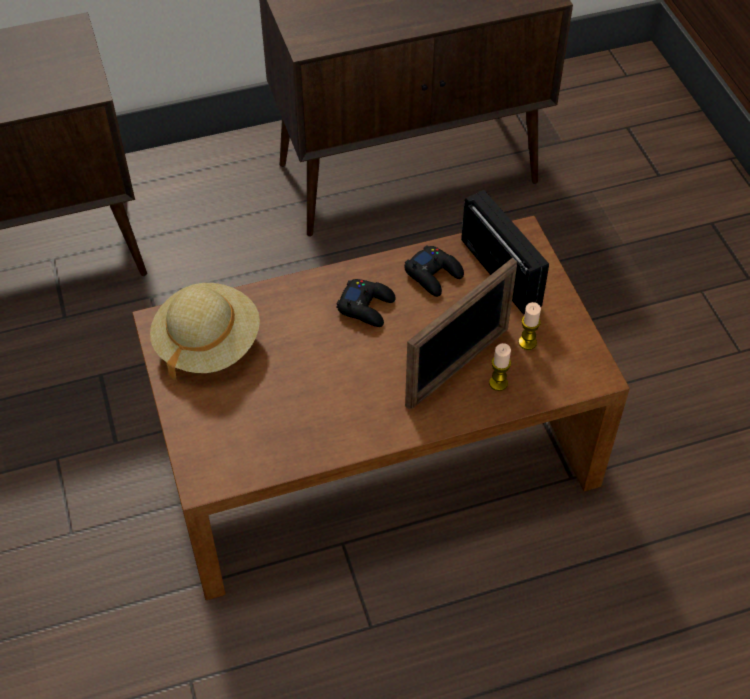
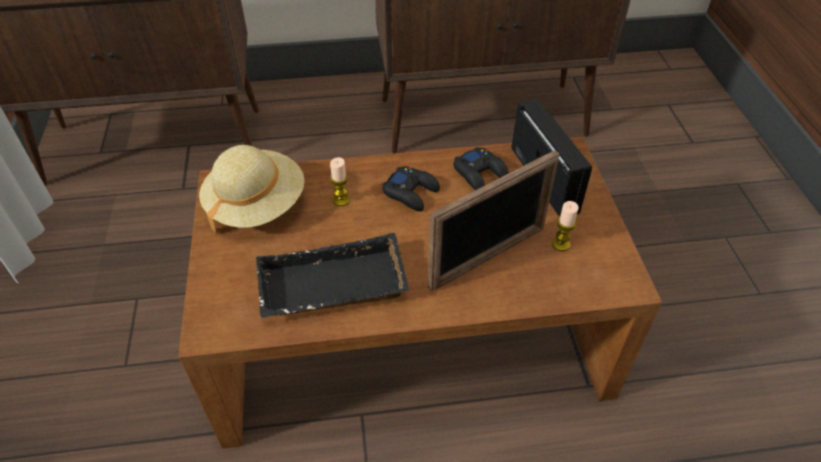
camera: 10 degrees right, 5 degrees down
(311, 422) = (331, 289): none -> black tray
(498, 383) = (525, 278): candle -> candle (341, 200)

